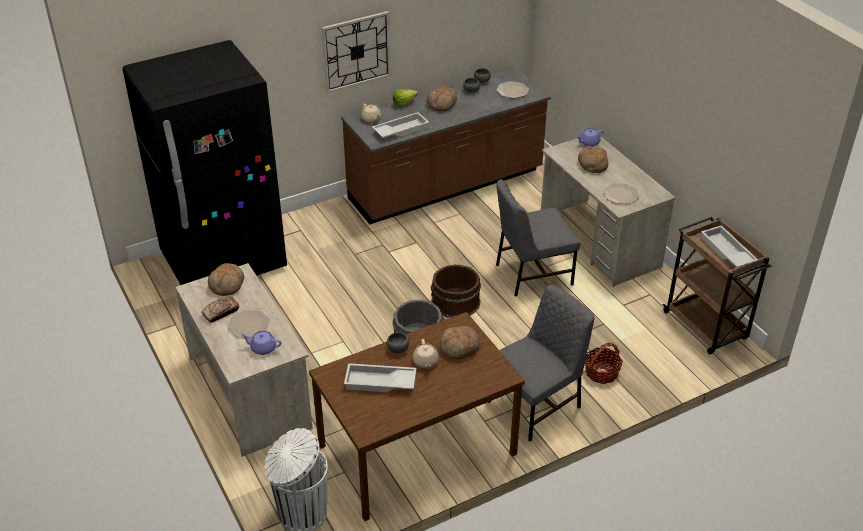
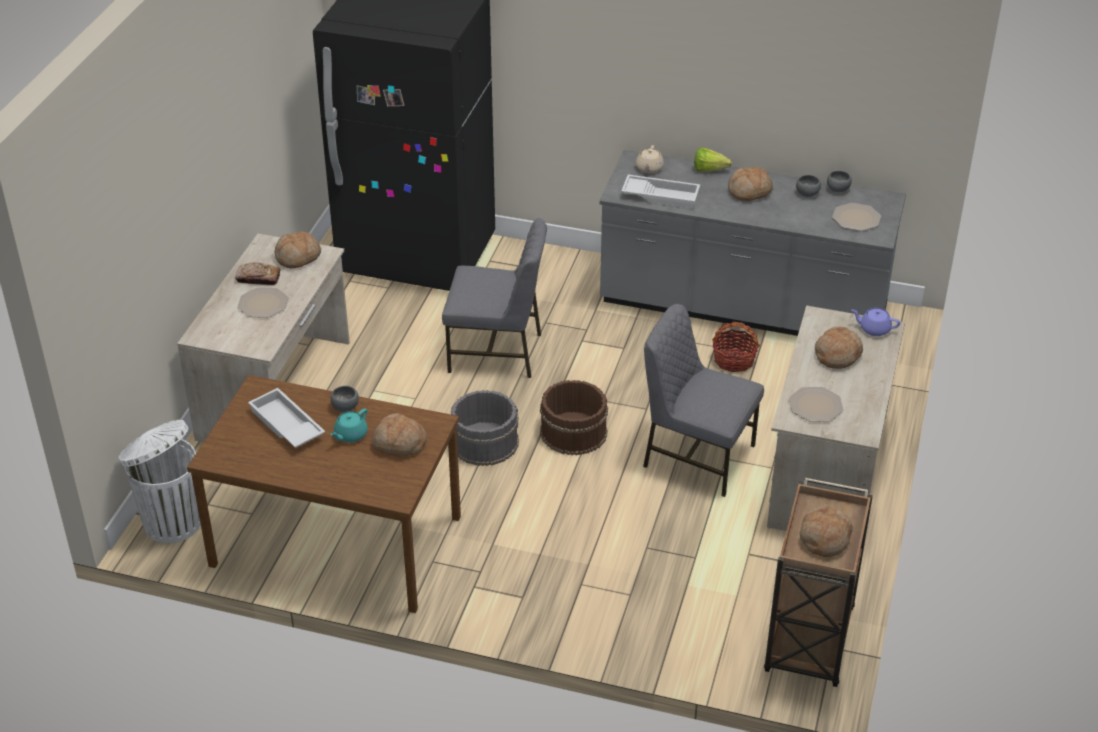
camera: 45 degrees right, 0 degrees up
(262, 348) = (243, 331): purple teapot -> none
(356, 51) = (659, 74): wall clock -> none
(425, 362) = (350, 435): beige teapot -> turquoise teapot
(446, 187) = (742, 309): brown counter -> grey counter
(536, 405) = (502, 583): grey chair -> grey chair (497, 352)
(601, 372) = (615, 602): basket -> basket (734, 360)
(726, 251) = (824, 538): white tray -> bread

